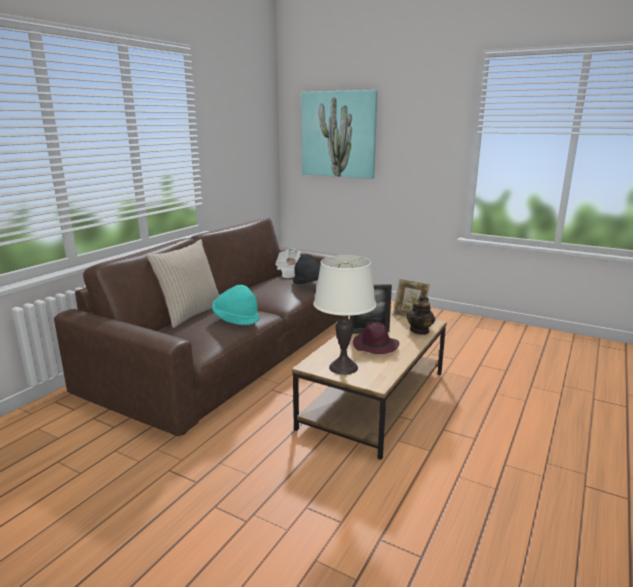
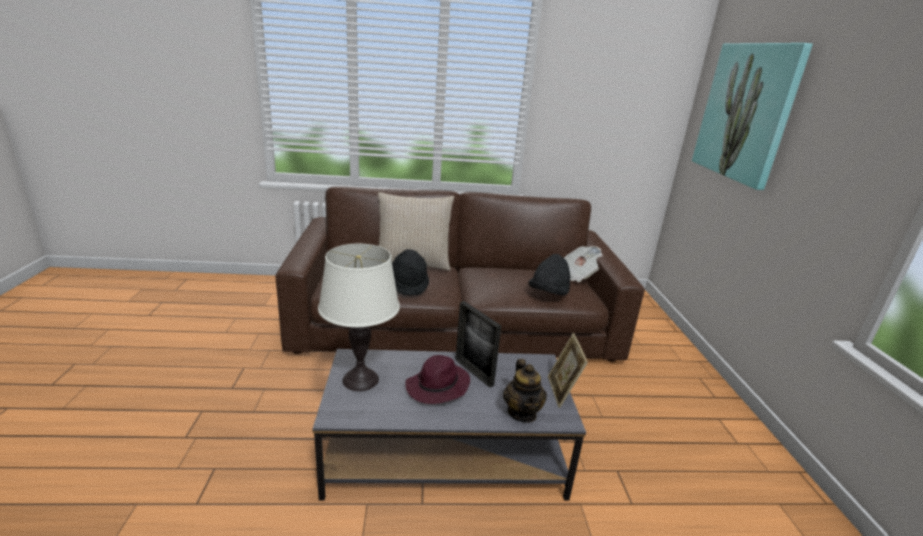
camera: 55 degrees right, 5 degrees up
(236, 319) = (408, 284): turquoise hat -> black hat
(374, 399) = (444, 452): brown coffee table -> grey coffee table
(420, 330) = (522, 412): teapot -> teapot turned 90 degrees counterclockwise

